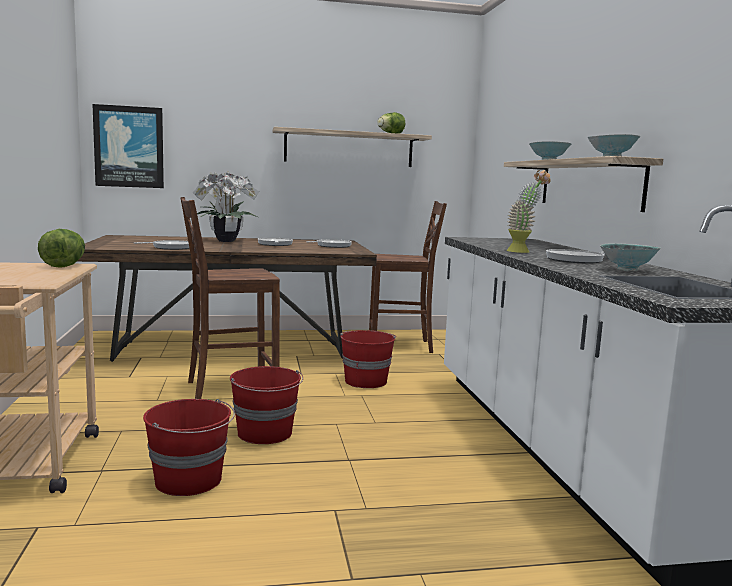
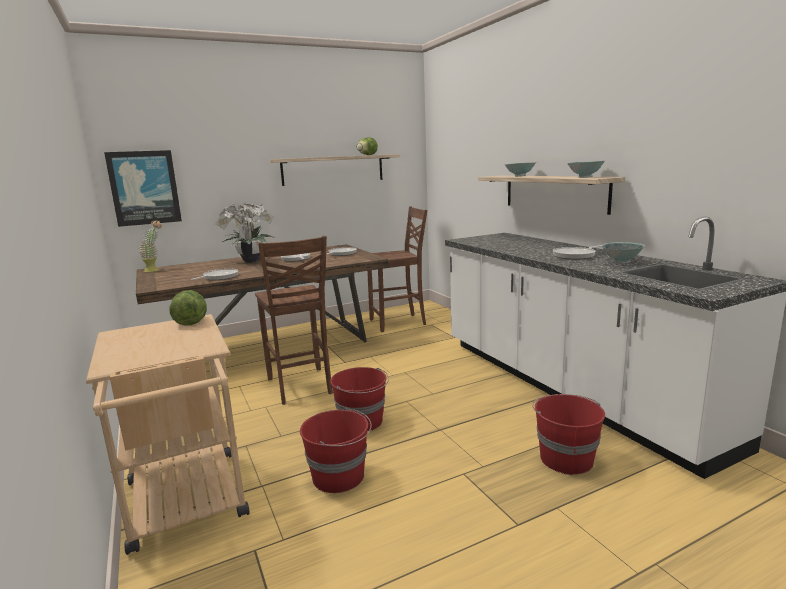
camera: 15 degrees left, 5 degrees up
(229, 388) = (300, 387): brown chair -> brown chair turned 75 degrees counterclockwise
(365, 381) = (397, 359): red bucket -> red bucket (565, 458)
(523, 251) = (526, 251): potted plant -> potted plant (155, 270)

